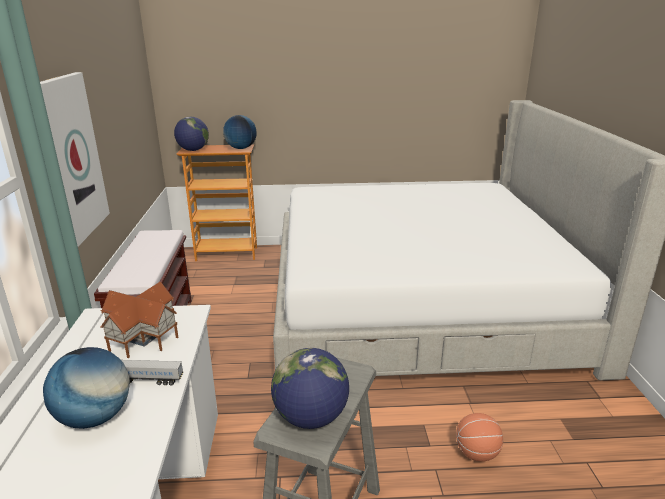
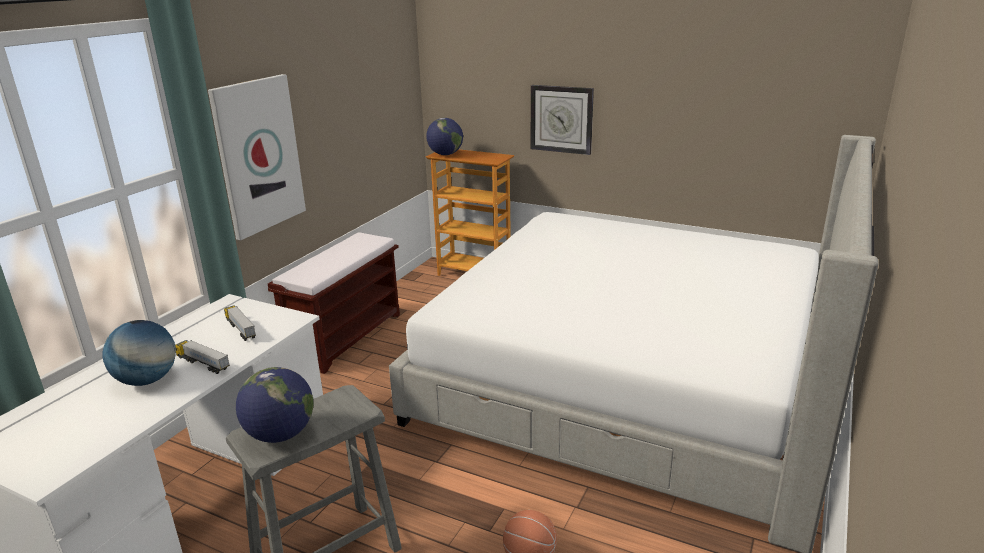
camera: 30 degrees right, 0 degrees up
(143, 337) = (240, 329): toy house -> toy truck
(241, 148) = (494, 158): globe -> none
(293, 109) = (561, 119): none -> wall clock

